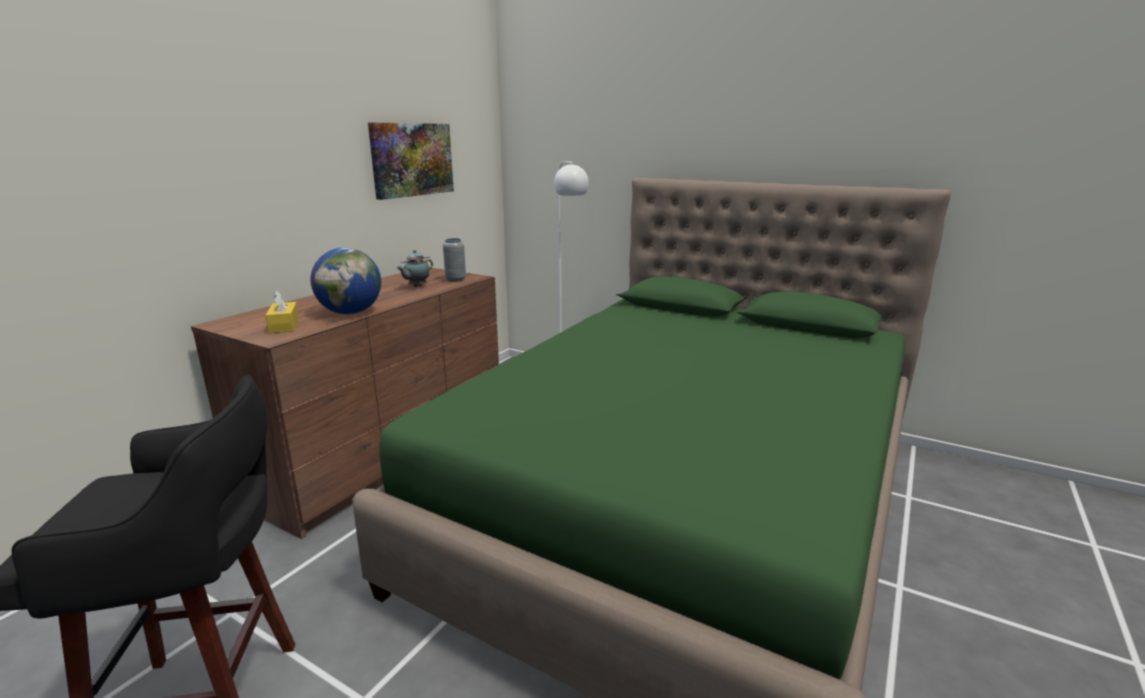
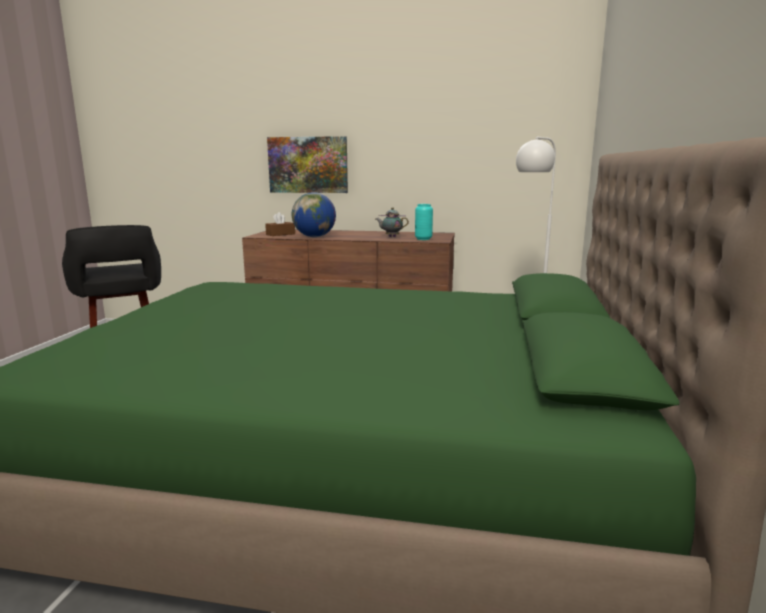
camera: 70 degrees right, 5 degrees down
(284, 326) = (280, 234): yellow tissue box -> brown tissue box
(412, 159) = (461, 142): picture -> picture (308, 165)
(455, 280) = (423, 239): grey vase -> turquoise vase

